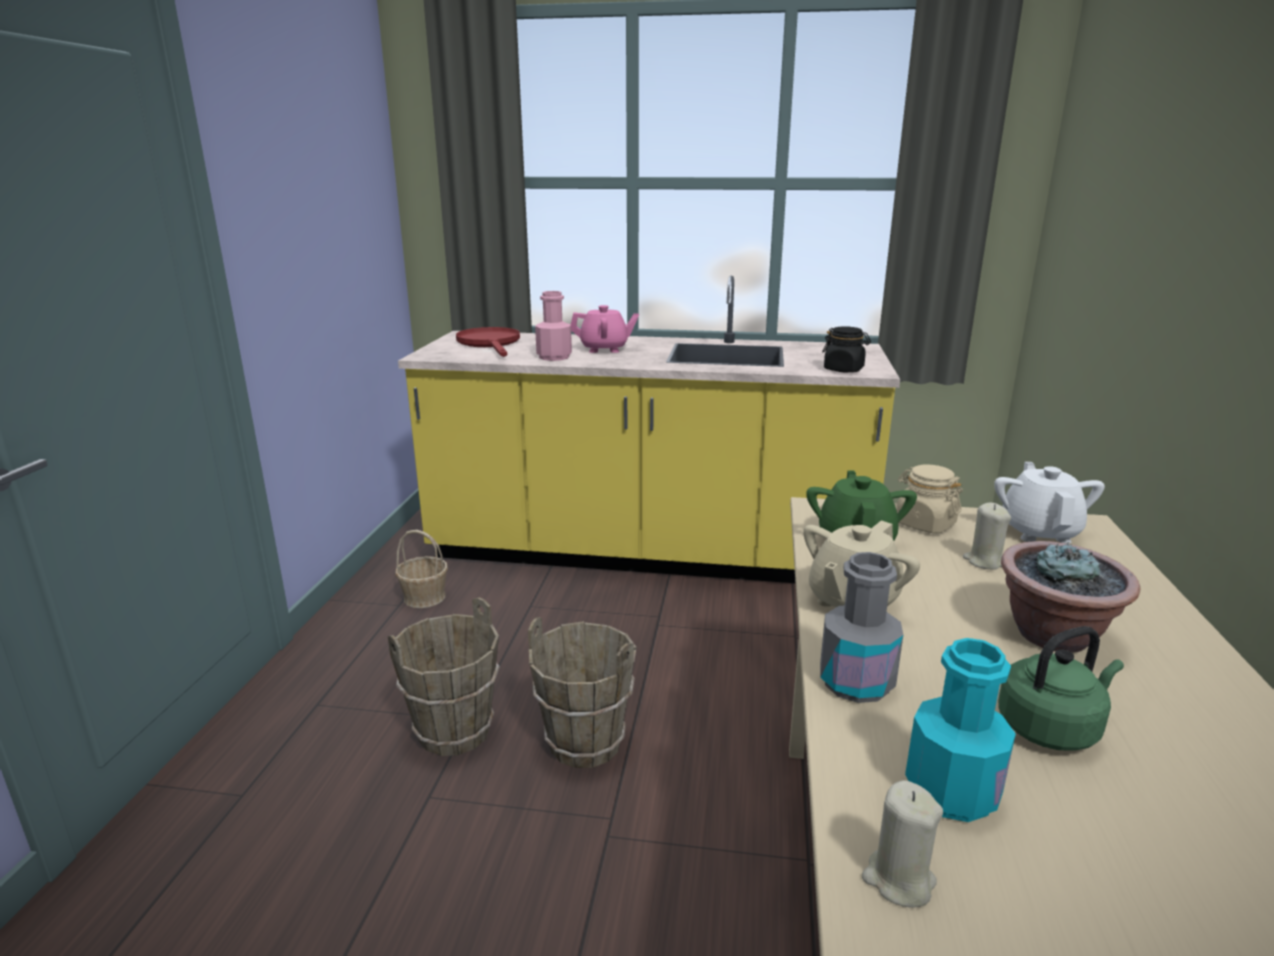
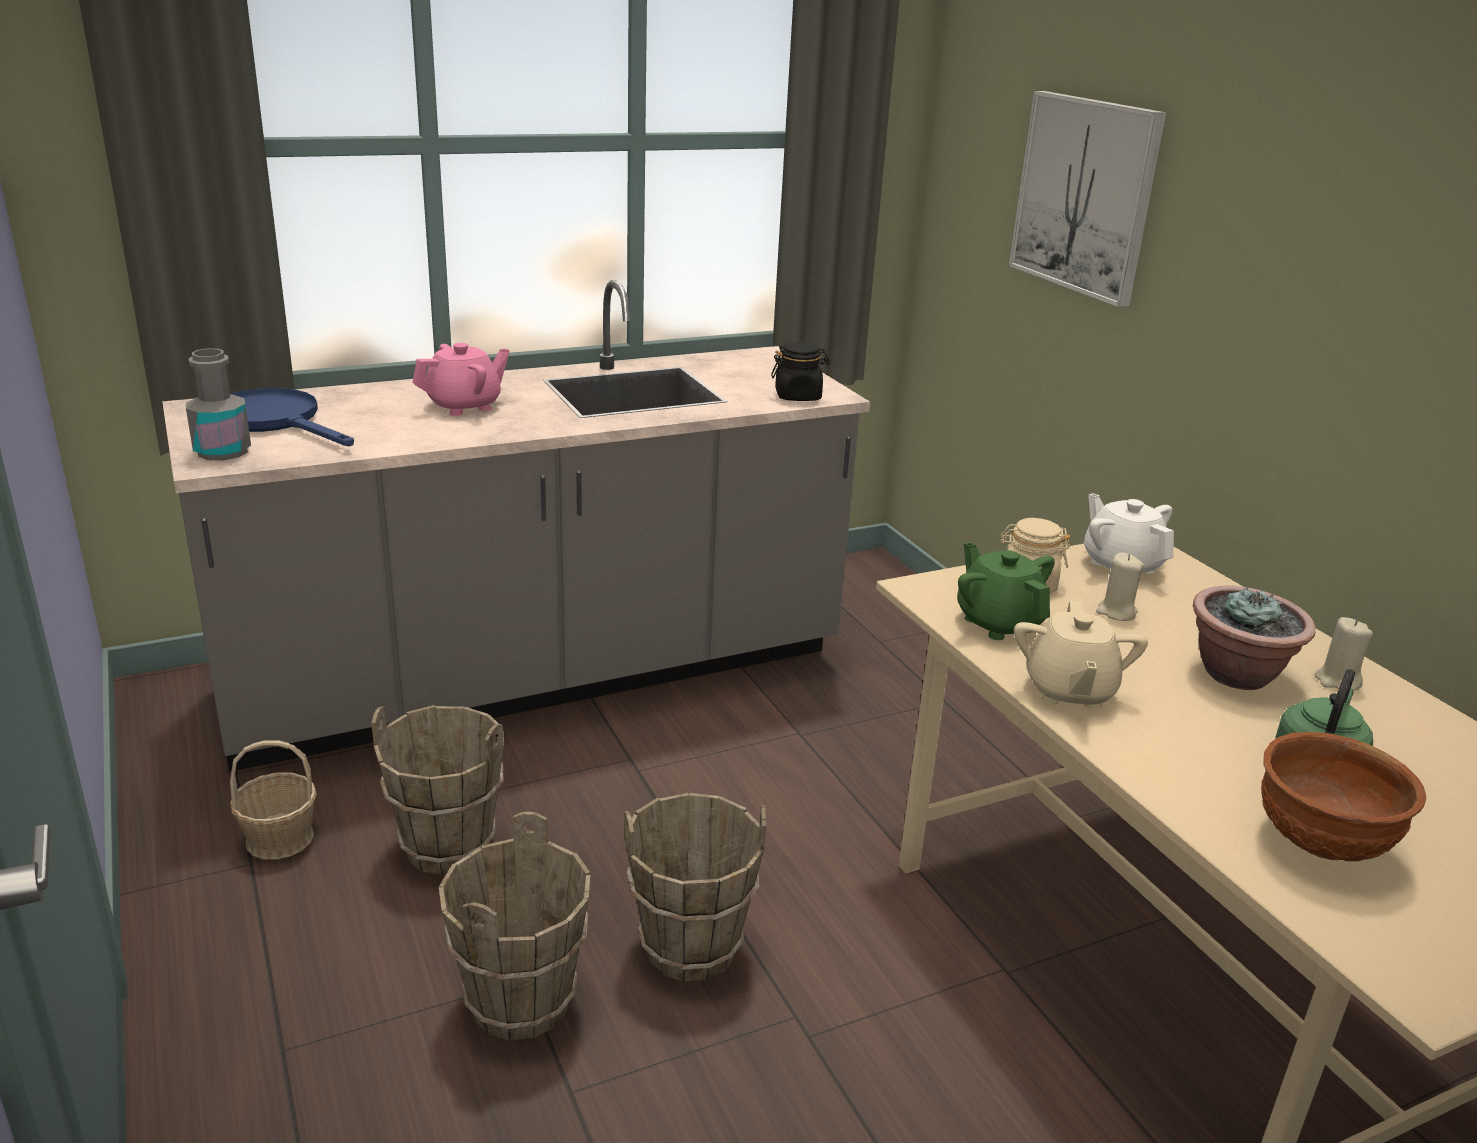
camera: 35 degrees left, 5 degrees up
(490, 343) = (275, 421): red frying pan -> blue frying pan
(503, 630) = (448, 845): none -> brown bucket
(554, 357) = (416, 433): pink bottle -> none
(647, 554) = (539, 678): yellow counter -> grey counter
(856, 682) = (1162, 774): grey bottle -> grey bottle (223, 451)
(898, 880) = (1361, 927): beige candle -> beige candle (1337, 681)
(951, 792) = (1318, 843): turquoise bottle -> brown bowl
(1131, 208) = (1085, 195): none -> picture

